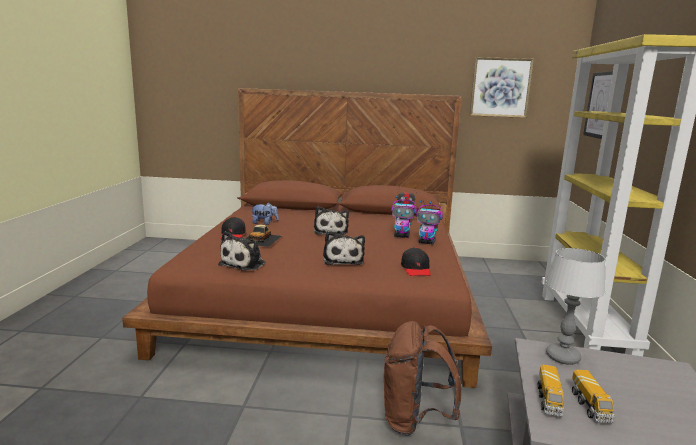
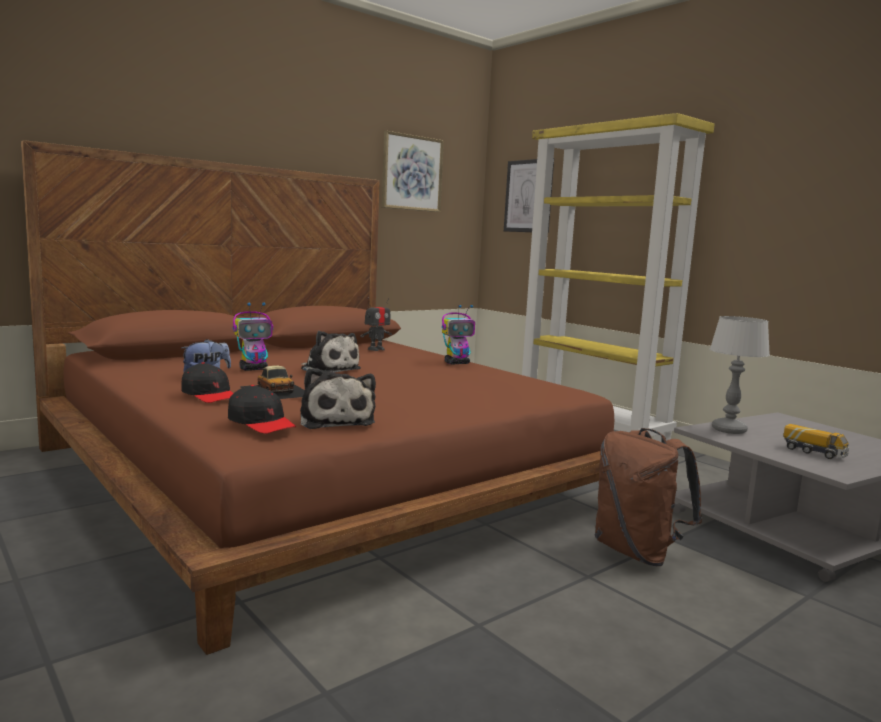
camera: 45 degrees left, 5 degrees down
(343, 260) = (431, 393): plush toy -> none
(402, 236) = (418, 362): toy robot -> toy robot (254, 369)
(416, 269) = (519, 385): black cap -> black cap (261, 423)
(549, 401) = (793, 458): toy truck -> none

